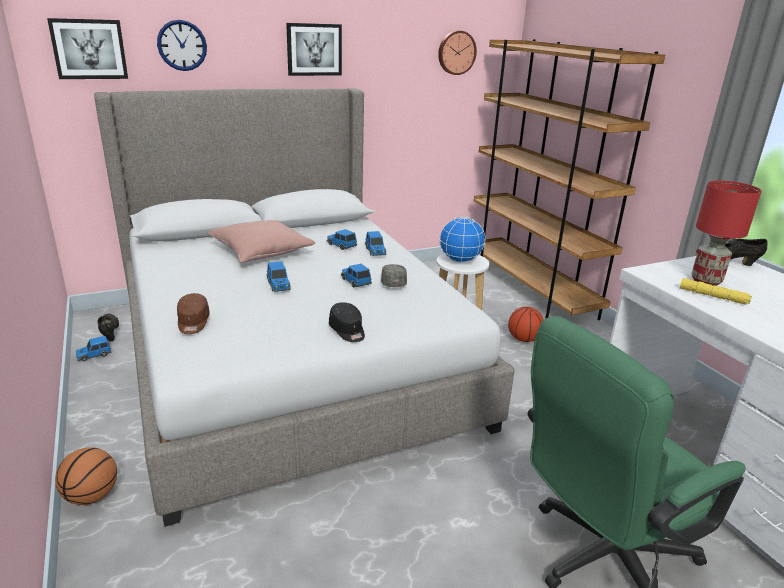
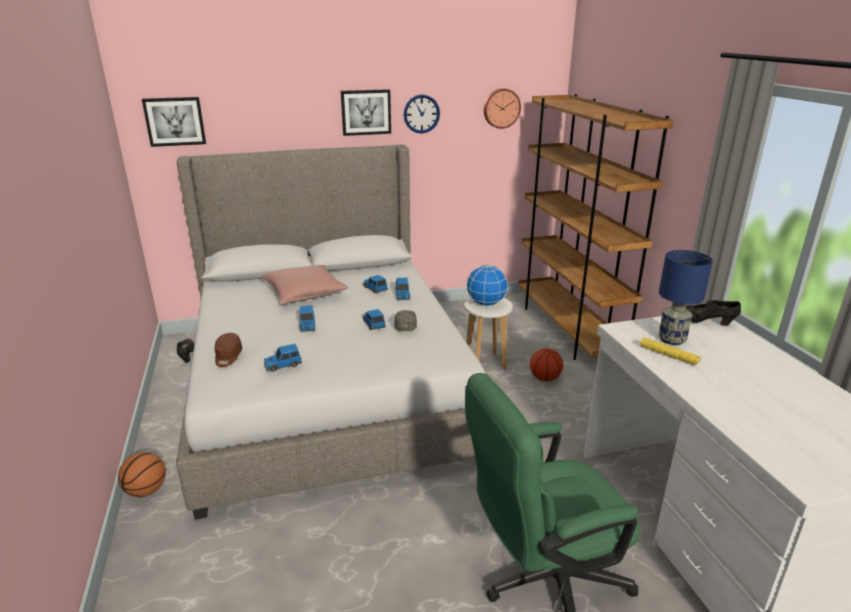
camera: 10 degrees right, 0 degrees up
(94, 355) = (171, 374): toy car -> toy car (283, 365)
(182, 45) = (250, 114): wall clock -> wall clock (421, 114)
(347, 331) = (349, 370): black cap -> none
(706, 281) = (671, 340): red table lamp -> blue table lamp

